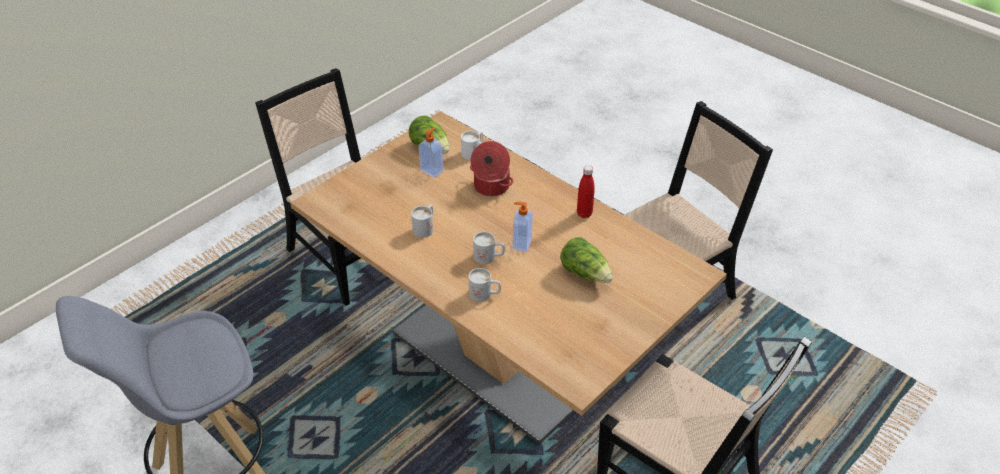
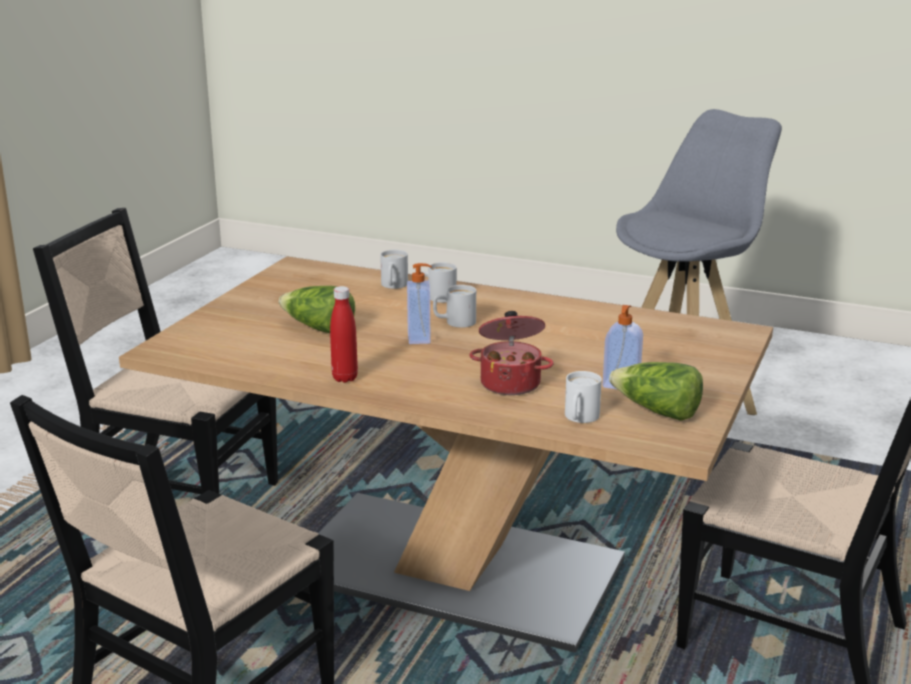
camera: 160 degrees right, 20 degrees down
(425, 227) = (563, 332): white mug -> white mug (393, 286)

